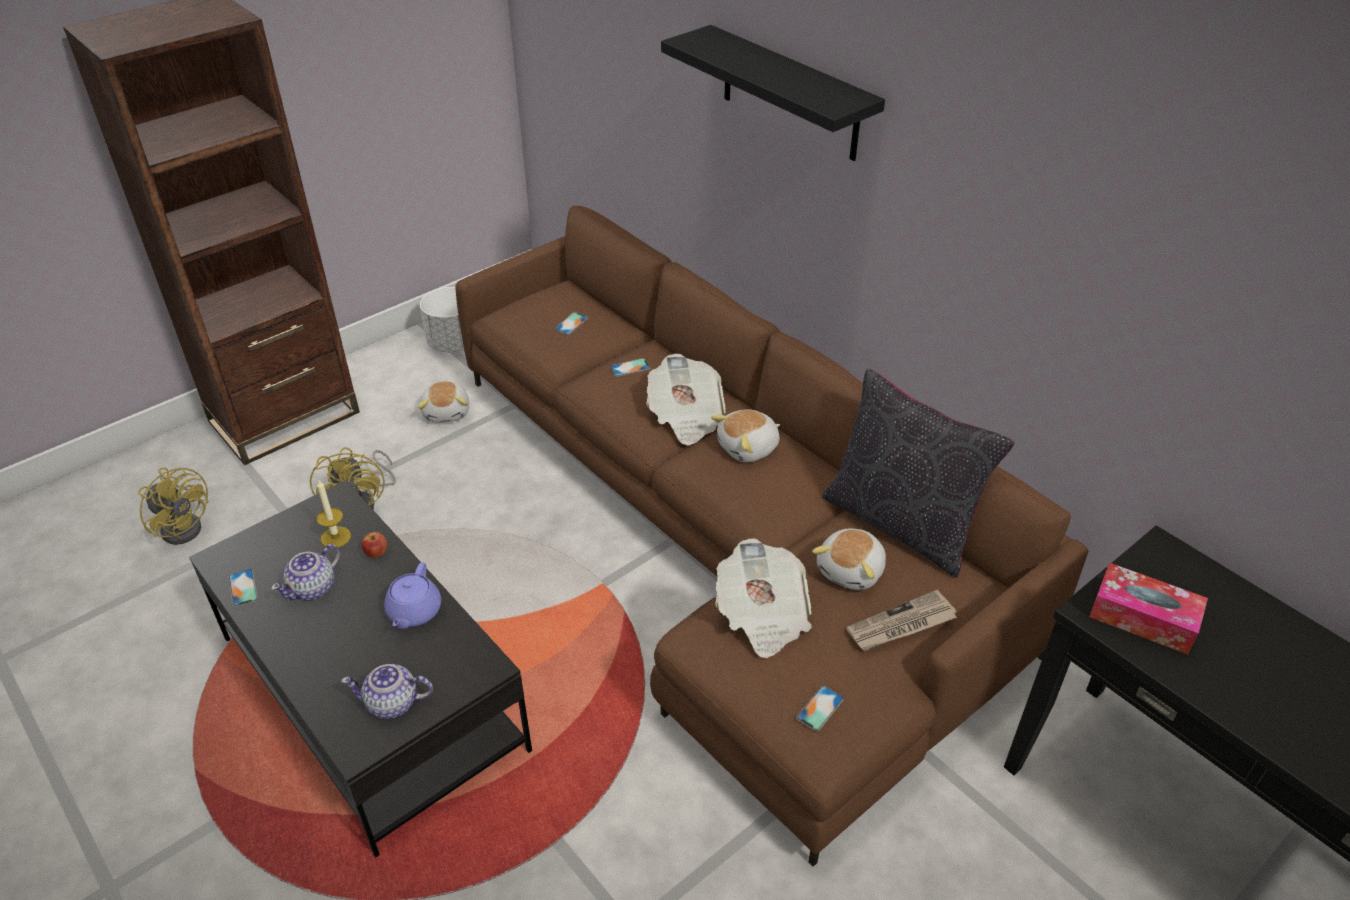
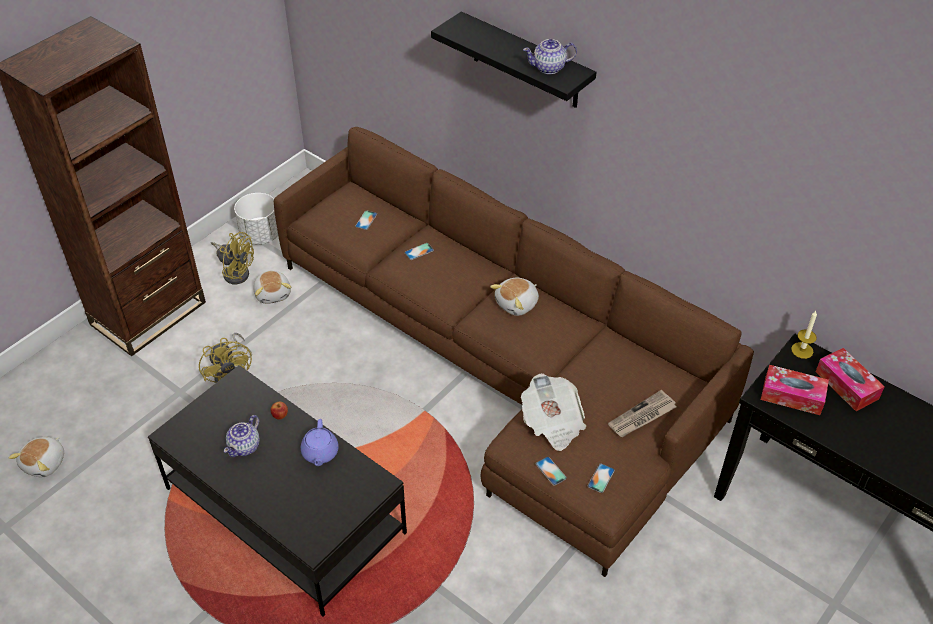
camera: 10 degrees left, 5 degrees up
(184, 525) = (103, 409): yellow fan -> yellow fan (235, 271)
(243, 588) = (195, 453): phone -> phone (551, 471)
(335, 537) = (247, 408): candle -> candle (802, 350)
(393, 703) = (326, 516): teapot -> teapot (549, 68)
(686, 417) = (468, 285): newspaper -> none
(852, 570) = (604, 384): plush toy -> plush toy (45, 463)
(901, 523) = (630, 346): black pillow -> none
(1237, 613) = (846, 385): none -> tissue box

